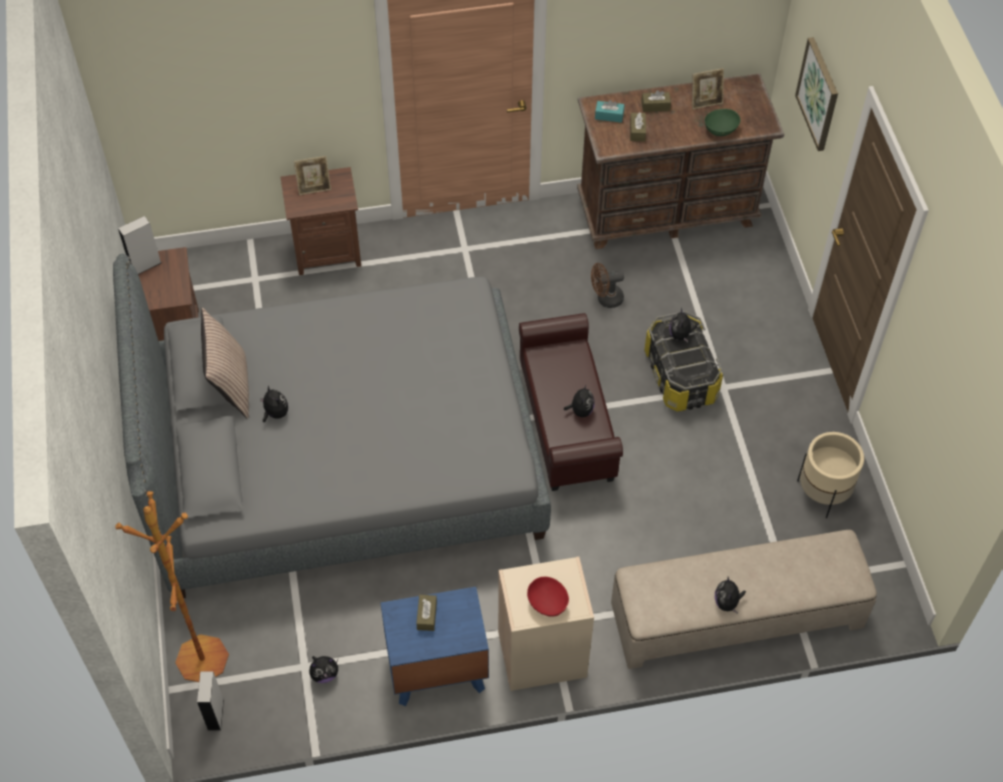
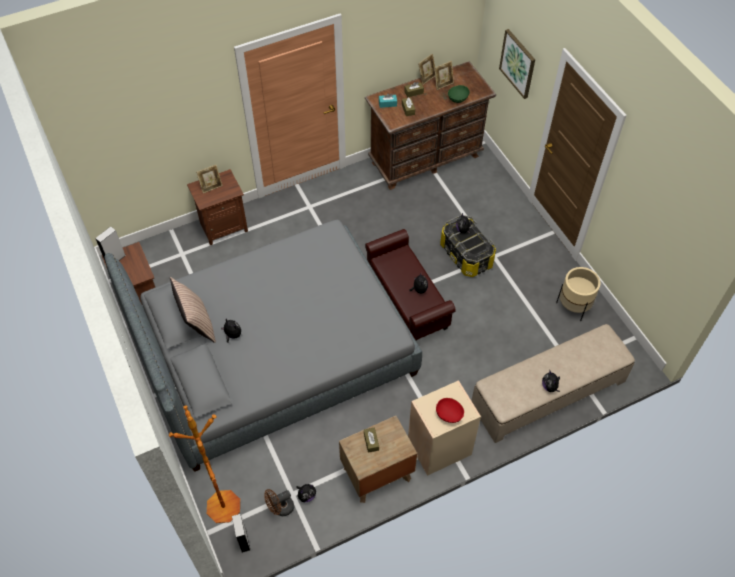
camera: 15 degrees left, 0 degrees up
(436, 669) = (377, 474): blue nightstand -> brown nightstand
(605, 299) = (406, 219): brown fan -> brown fan (280, 508)
(683, 87) = (426, 78): none -> picture frame

